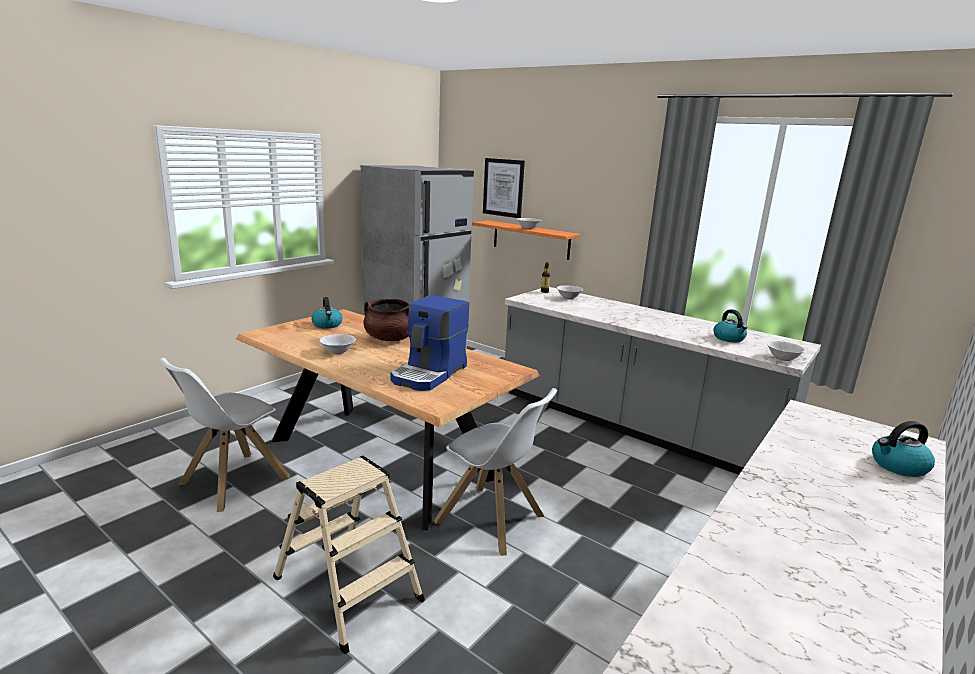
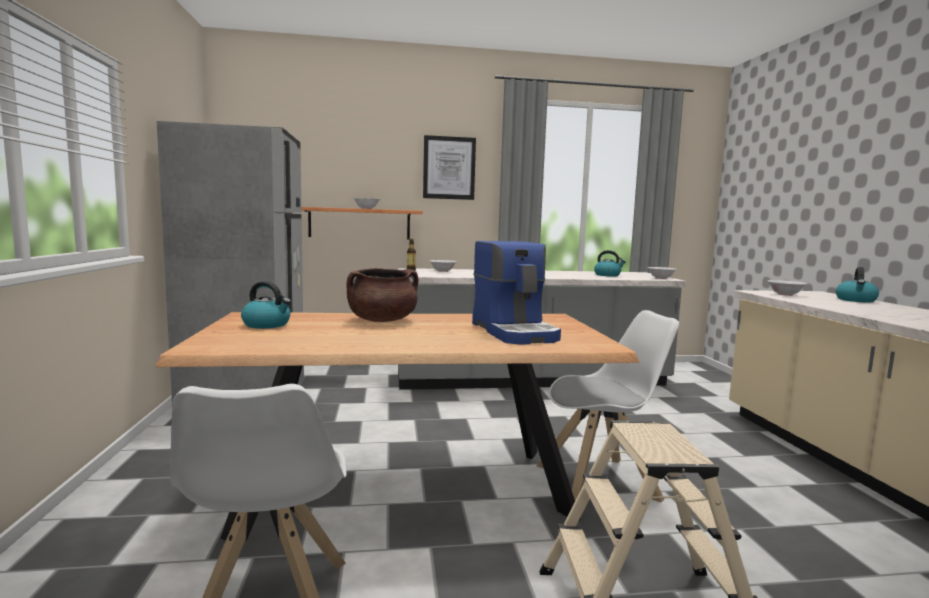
camera: 45 degrees left, 10 degrees down
(338, 352) = (371, 339): white bowl -> white bowl (785, 294)
(503, 187) = (316, 168): picture -> picture (449, 168)

